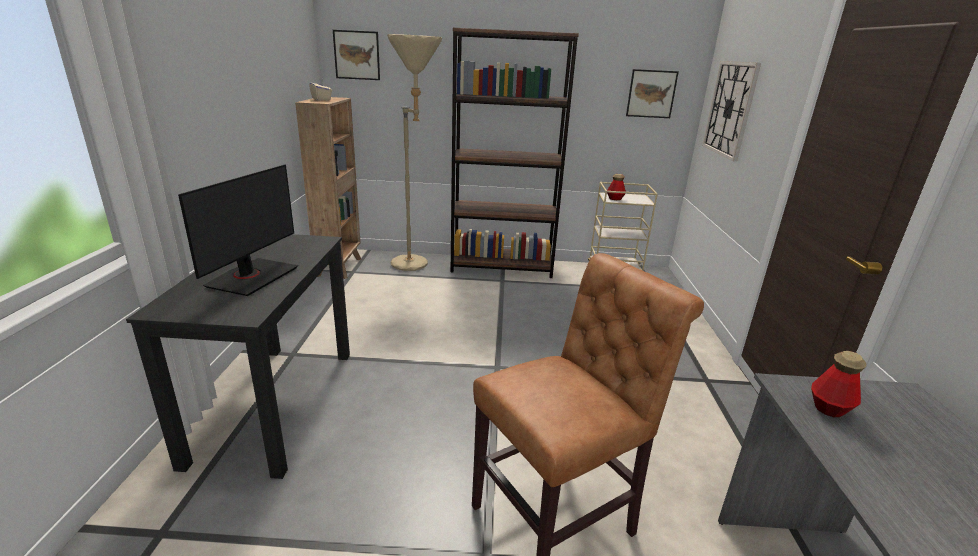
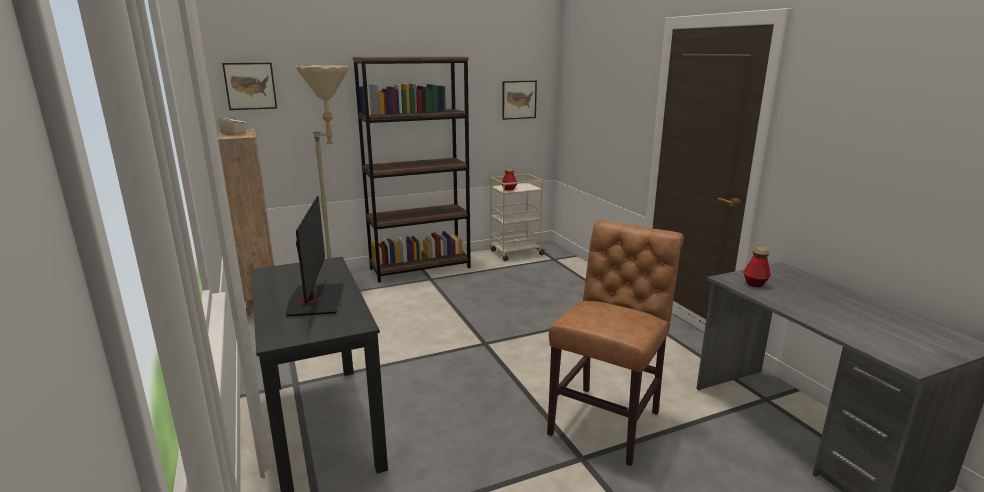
camera: 25 degrees left, 5 degrees down
(730, 109) = (588, 107): wall clock -> none

